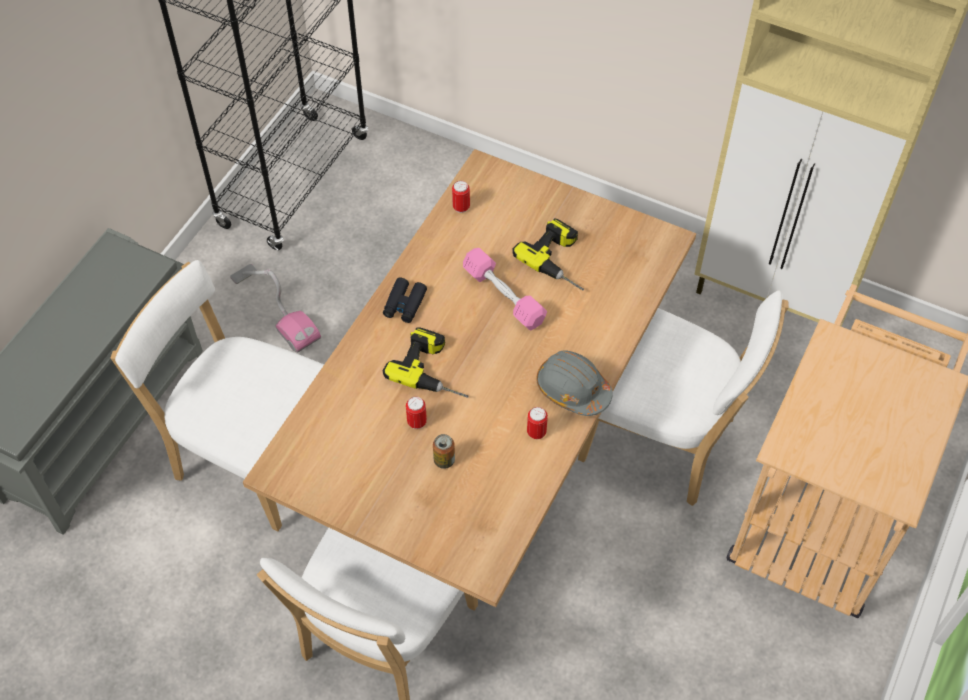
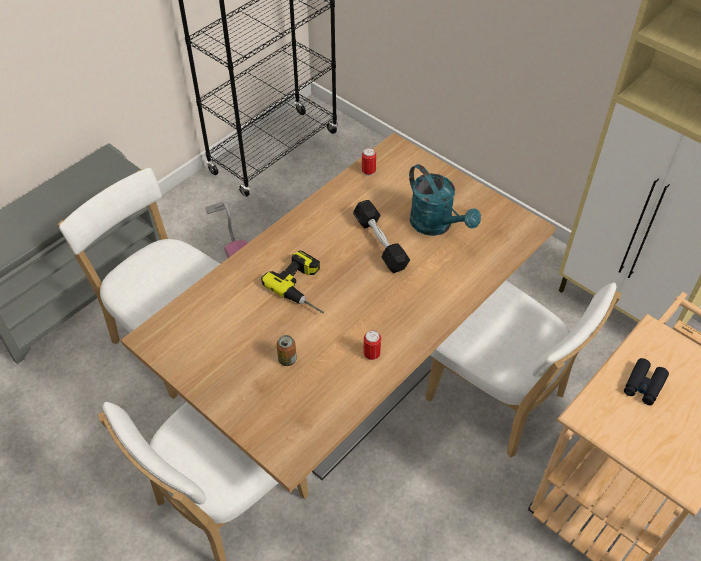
camera: 15 degrees right, 5 degrees down
(404, 304) = (298, 233): black binoculars -> black binoculars (643, 385)
(417, 422) = (276, 324): can -> none
(504, 296) = (380, 243): pink dumbbell -> black dumbbell
(561, 260) = (436, 225): power drill -> turquoise watering can
(572, 389) = (413, 326): grey hard hat -> none

